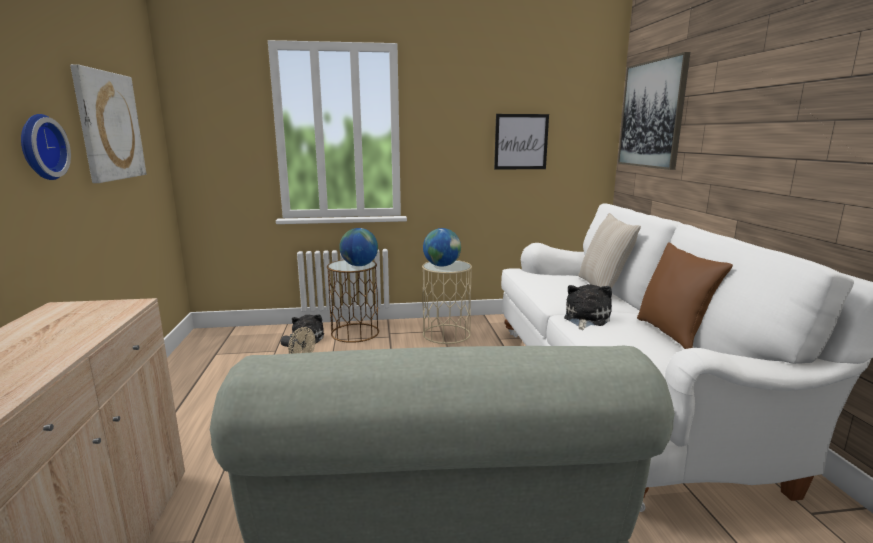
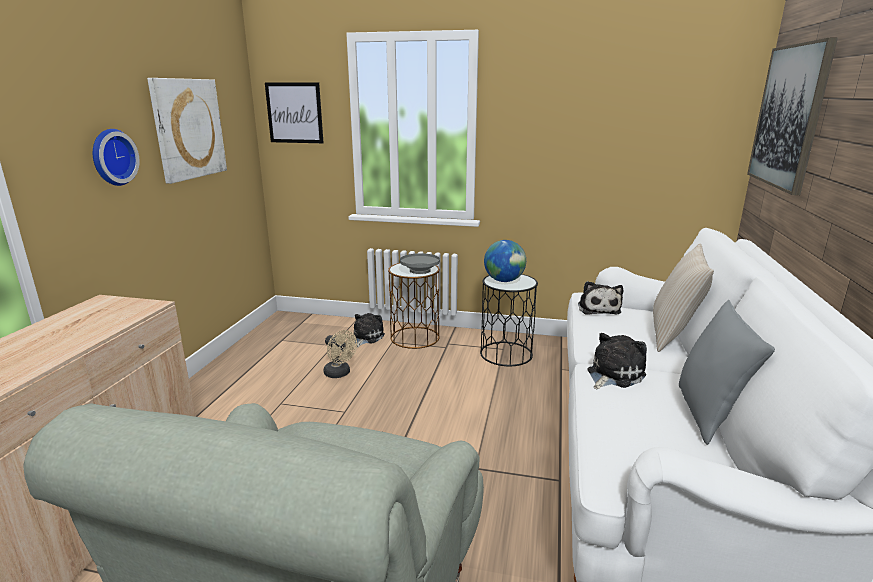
camera: 20 degrees right, 5 degrees up
(359, 265) = (420, 271): globe -> grey bowl
(446, 334) = (506, 354): beige side table -> black side table
(521, 142) = (619, 142): picture -> picture (294, 113)
(534, 277) = (598, 308): none -> plush toy
(672, 333) = (708, 414): brown pillow -> grey pillow

